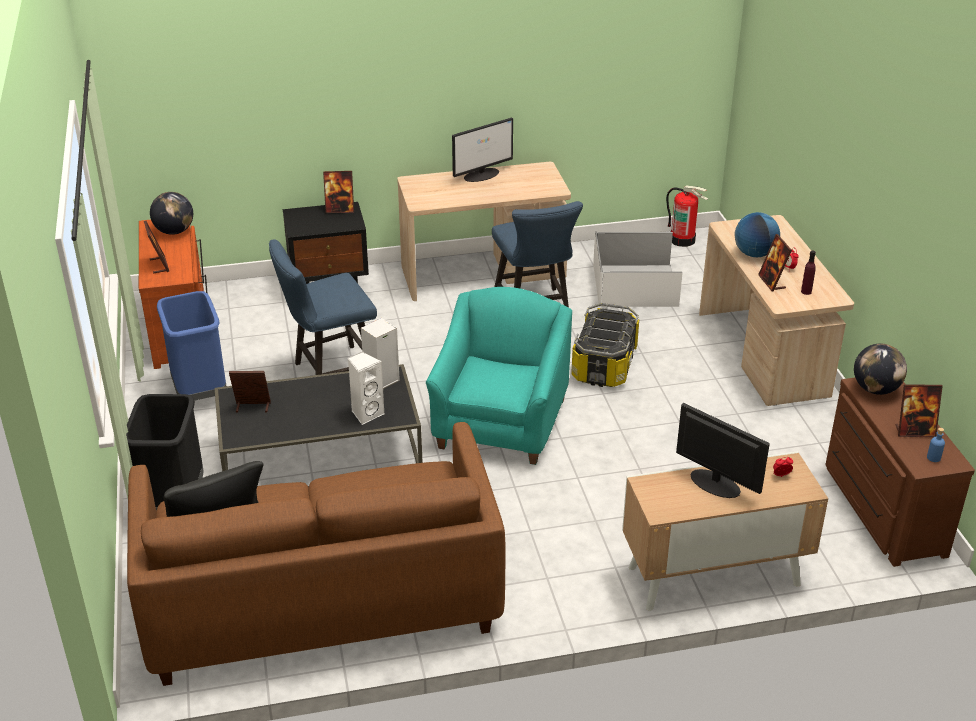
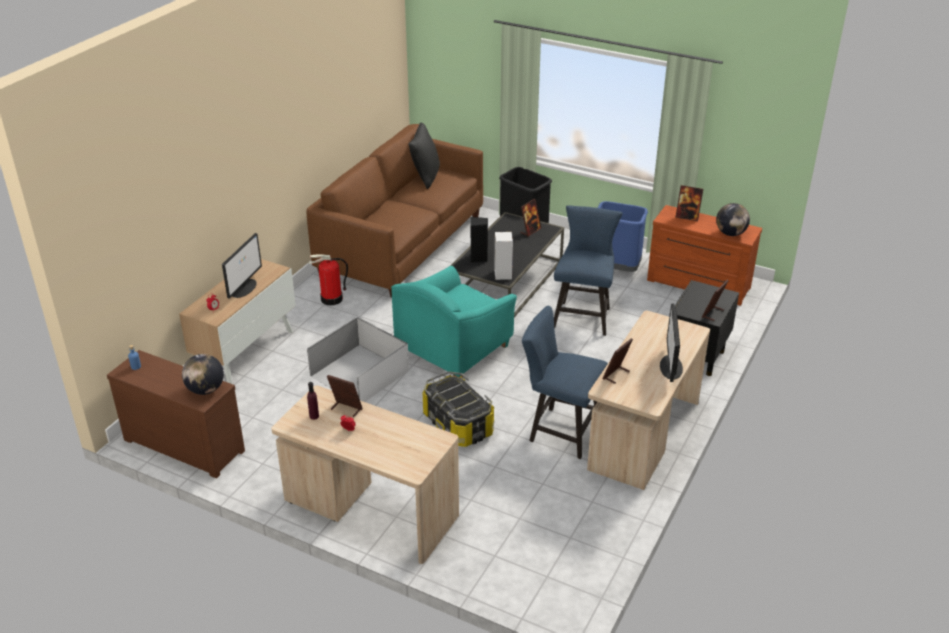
camera: 130 degrees right, 0 degrees up
(366, 413) = (478, 258): white speaker -> black speaker
(501, 424) = (454, 351): turquoise armchair -> turquoise armchair turned 75 degrees clockwise
(635, 286) = (536, 505): white storage box -> white storage box (358, 373)
(682, 240) = (578, 589): fire extinguisher -> fire extinguisher (331, 299)
(714, 483) = (244, 288): monitor -> monitor turned 60 degrees counterclockwise
(754, 254) = (388, 426): globe -> none
(914, 431) = (159, 376): picture frame -> picture frame (616, 375)

